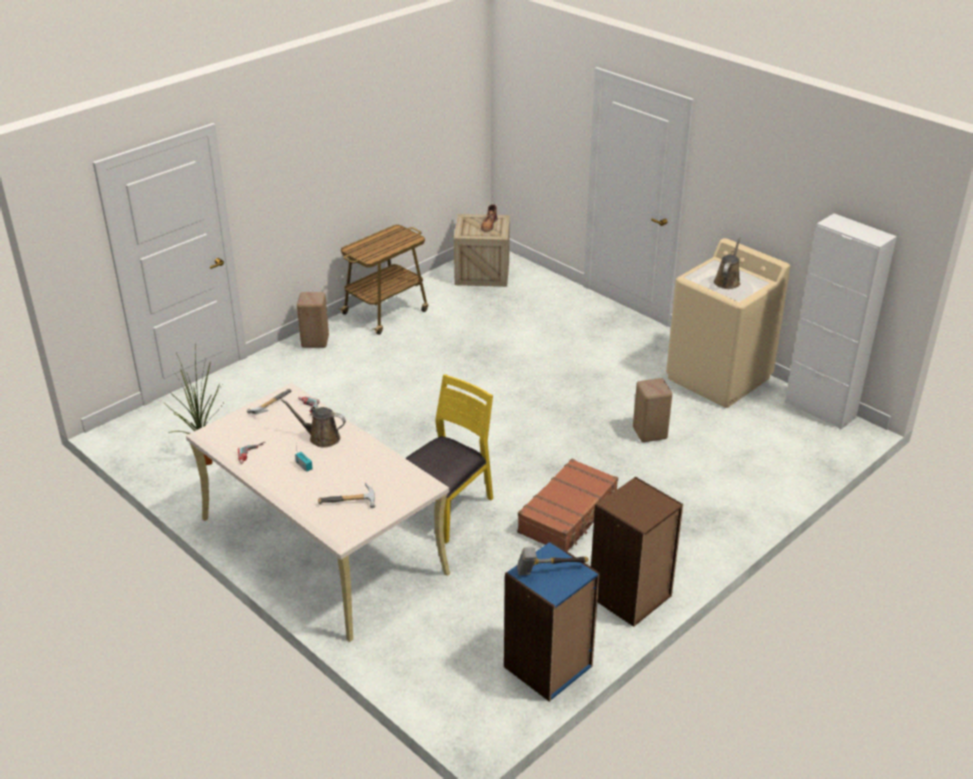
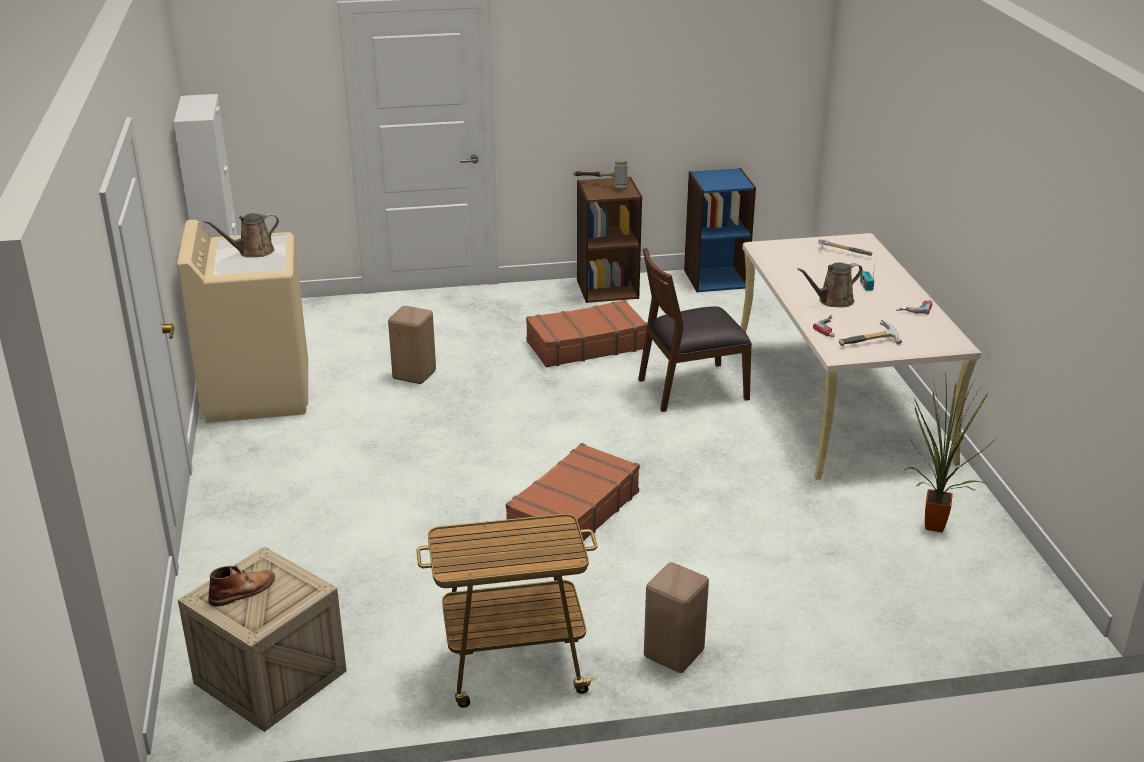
camera: 145 degrees left, 5 degrees down
(321, 437) = (833, 301): brown watering can -> brown watering can turned 105 degrees clockwise
(432, 385) = (572, 512): none -> brown suitcase
(445, 507) = (691, 388): yellow chair -> brown chair
(550, 571) = (722, 179): hammer -> hammer (601, 185)

